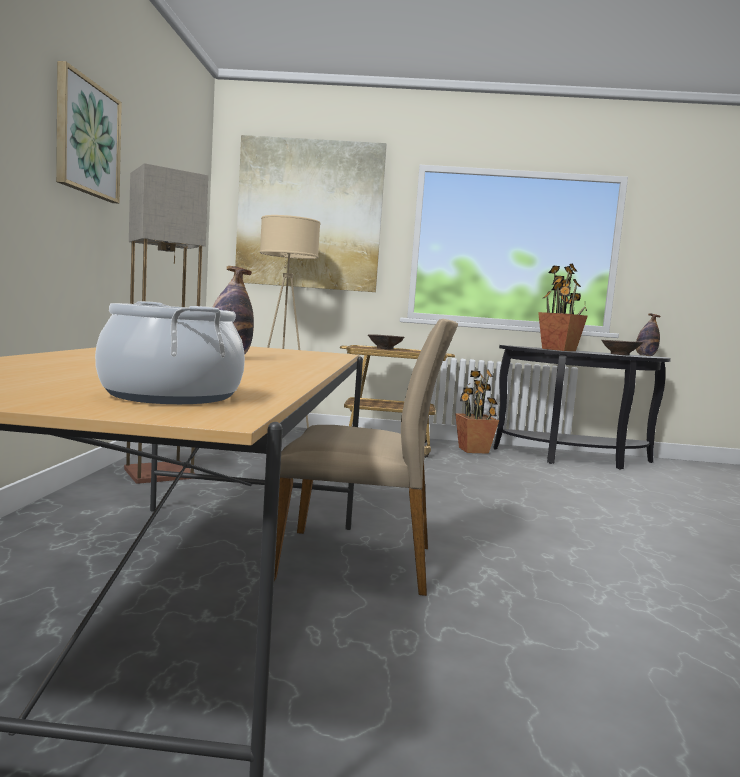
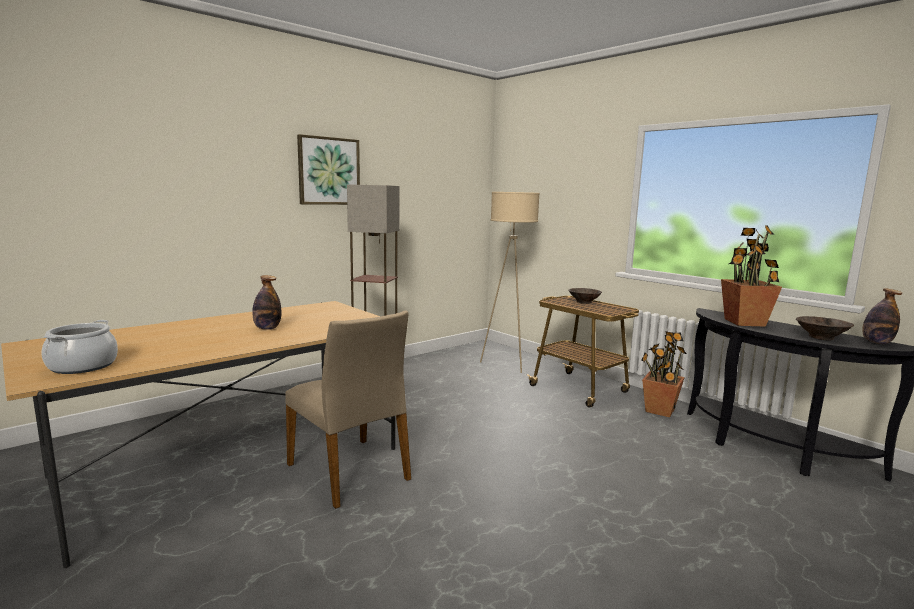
camera: 45 degrees right, 5 degrees up
(309, 215) = (553, 181): picture -> none

